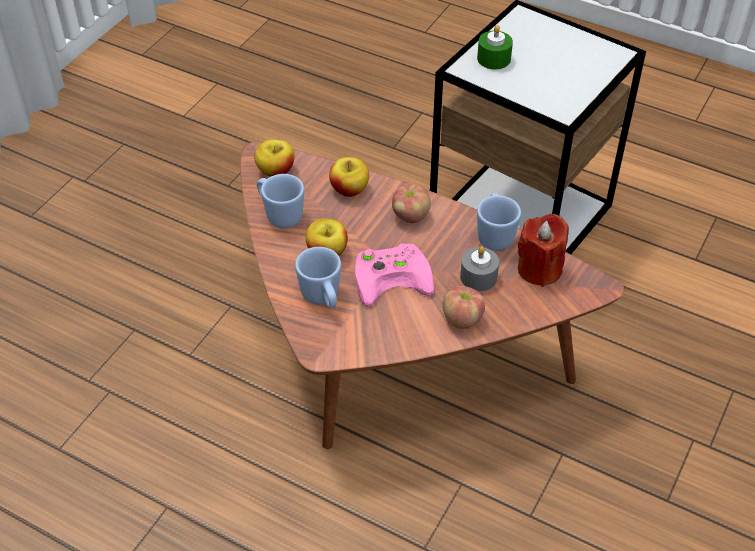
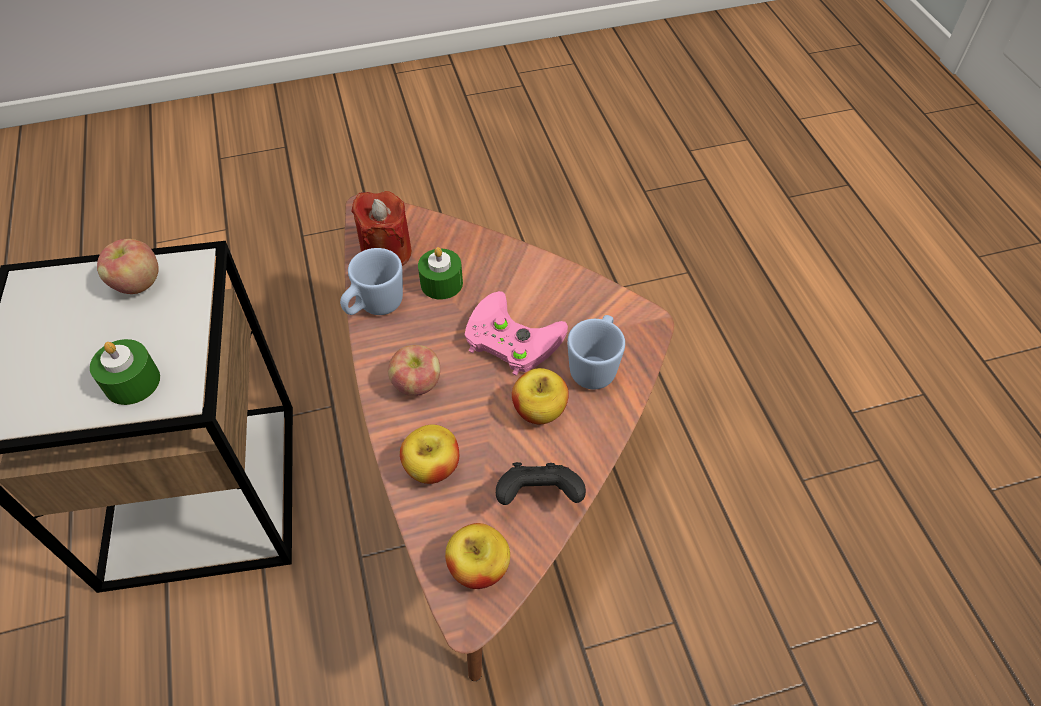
camera: 135 degrees left, 5 degrees up
(279, 215) = (539, 496): blue mug -> black game controller
(462, 319) = (502, 262): apple -> apple (137, 283)
(478, 277) = (441, 283): grey candle -> green candle

